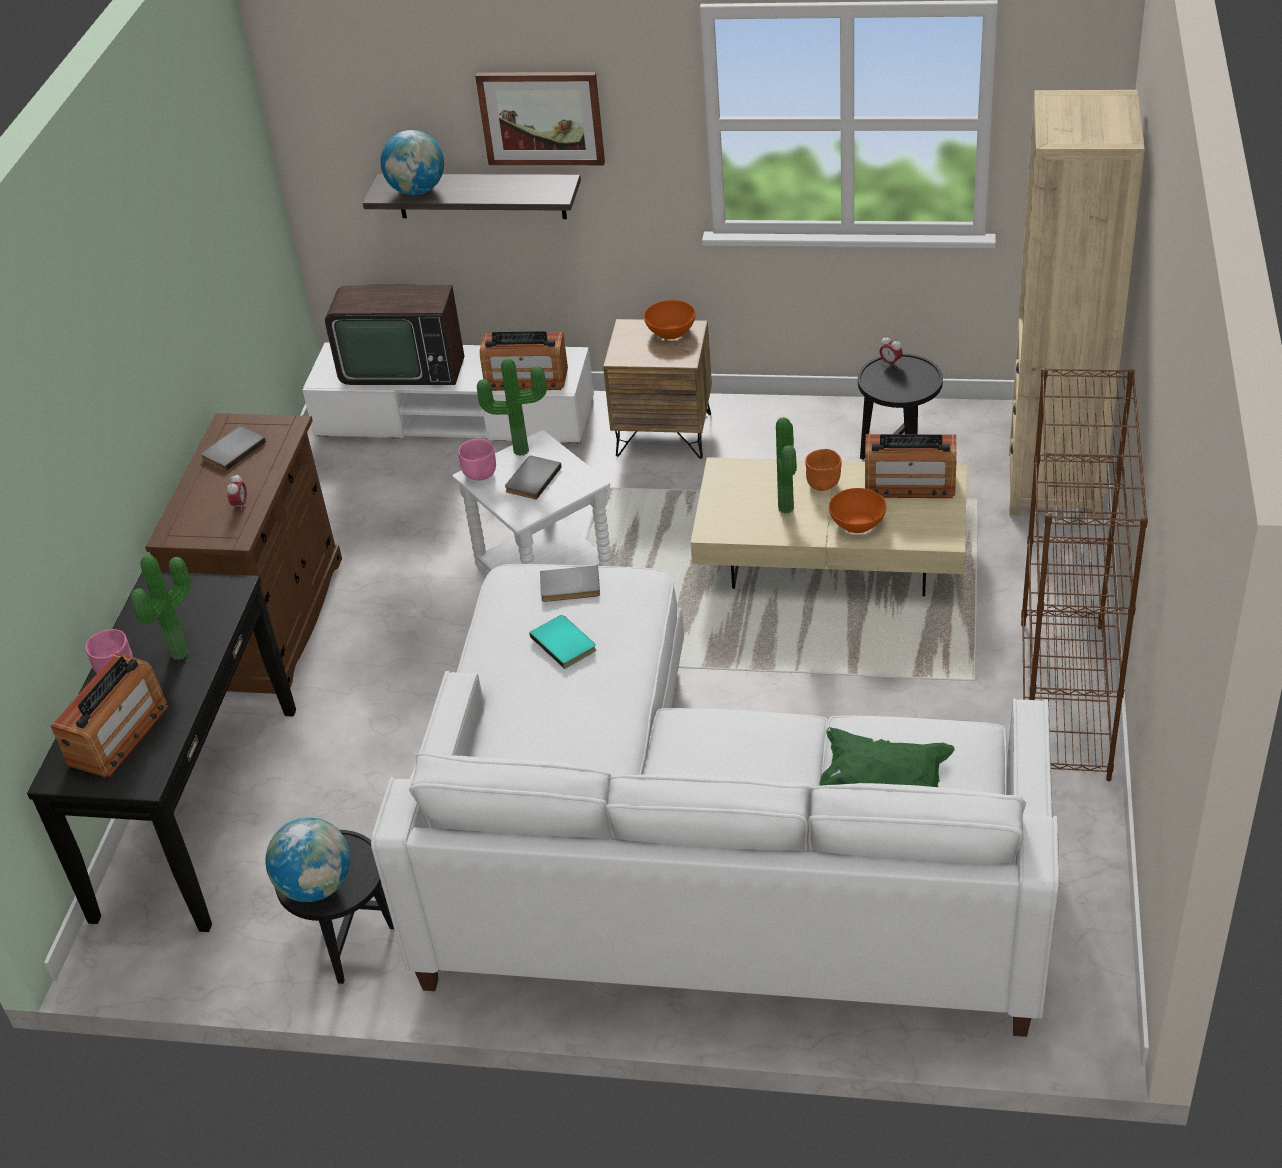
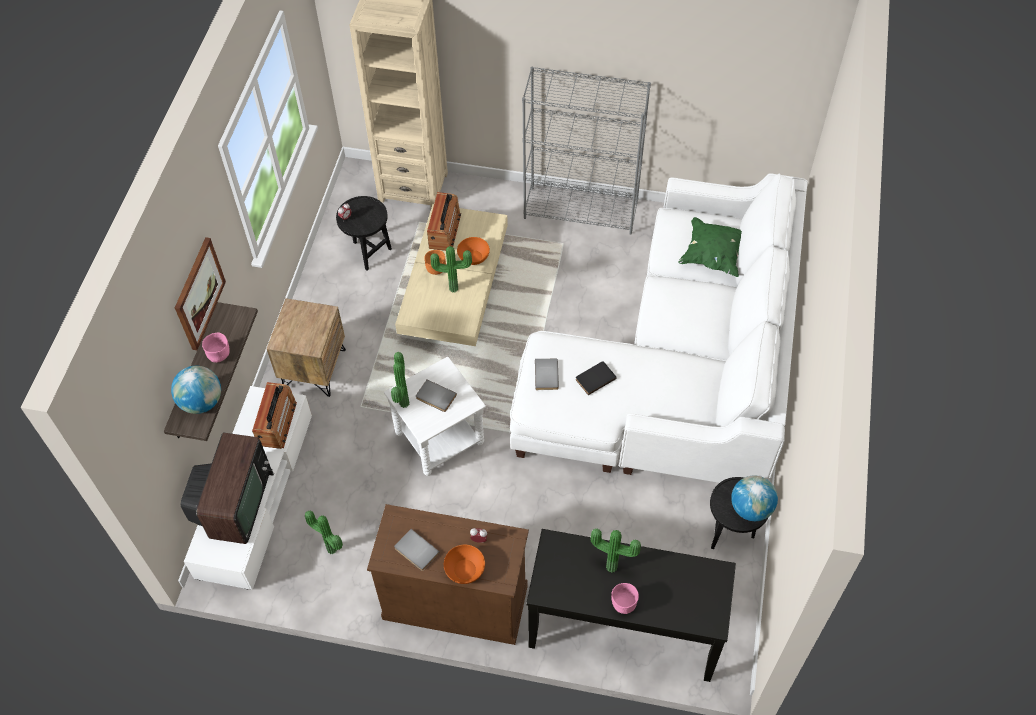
camera: 90 degrees left, 15 degrees up
(118, 735) = (681, 593): radio -> none
(364, 494) = (330, 551): none -> potted plant
(480, 475) = (425, 426): pink bowl -> pink bowl (220, 355)
(565, 642) = (594, 378): turquoise book -> black book
(671, 331) = (292, 318): orange bowl -> orange bowl (465, 569)
(1065, 699) = (581, 210): brown bookcase -> grey bookcase

